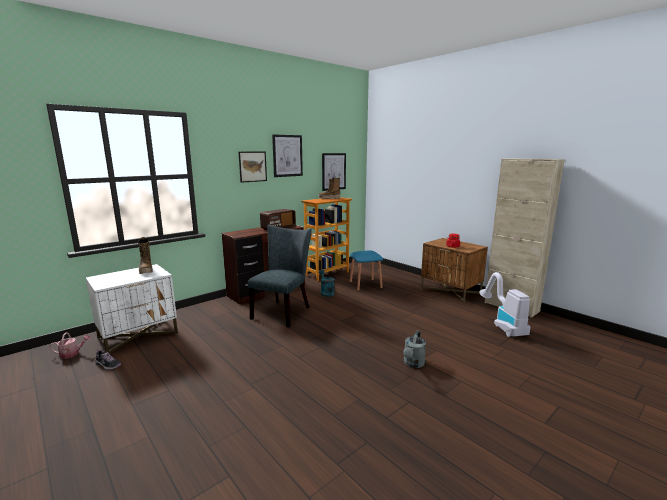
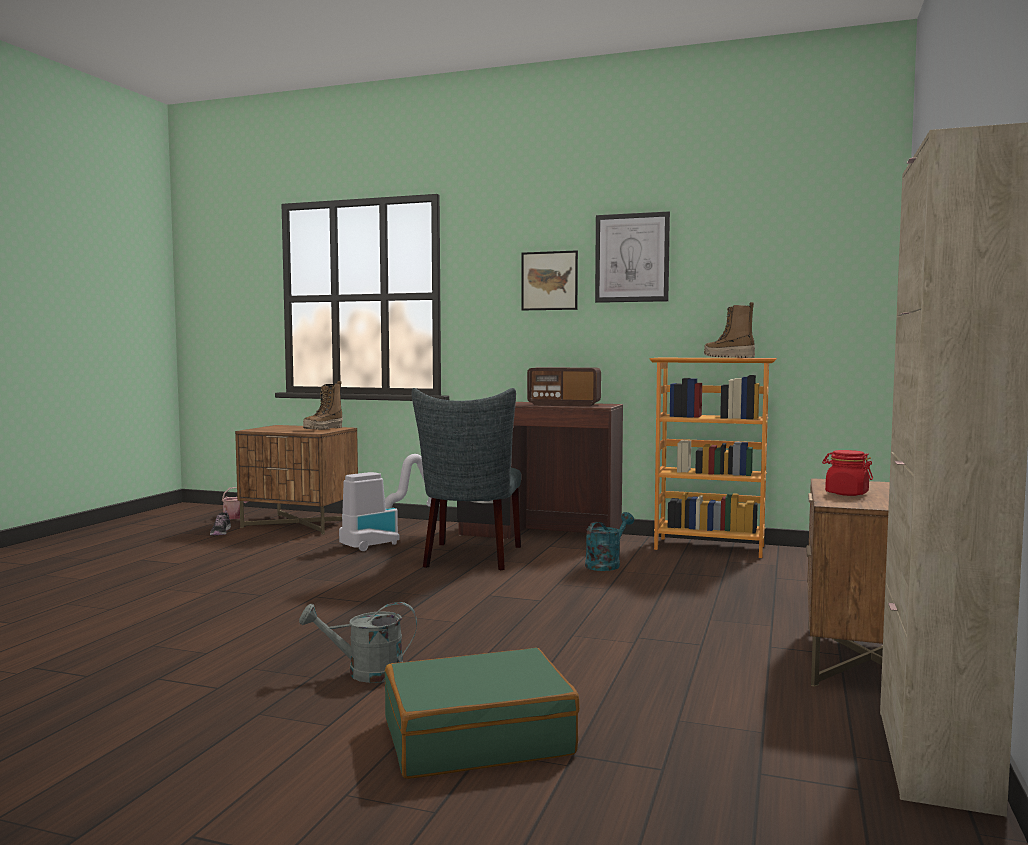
camera: 60 degrees right, 10 degrees down
(138, 336) = (300, 524): white nightstand -> brown nightstand
(283, 311) = (471, 558): grey chair -> grey chair turned 105 degrees clockwise
(333, 171) = (770, 294): picture -> none
(365, 285) = (713, 581): blue stool -> none
(481, 356) = (477, 737): none -> green suitcase
(502, 325) = (738, 752): vacuum cleaner -> vacuum cleaner (388, 541)

